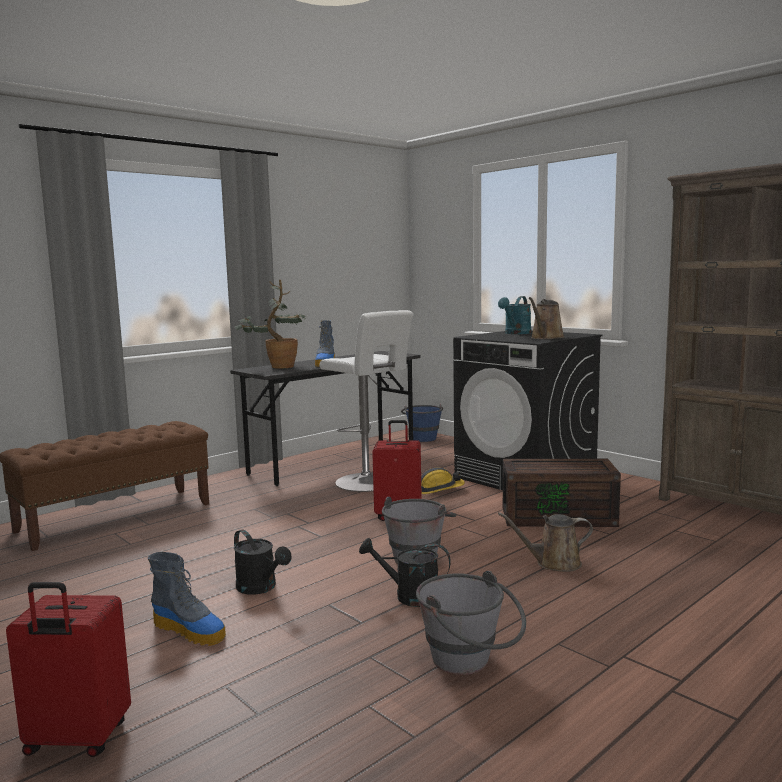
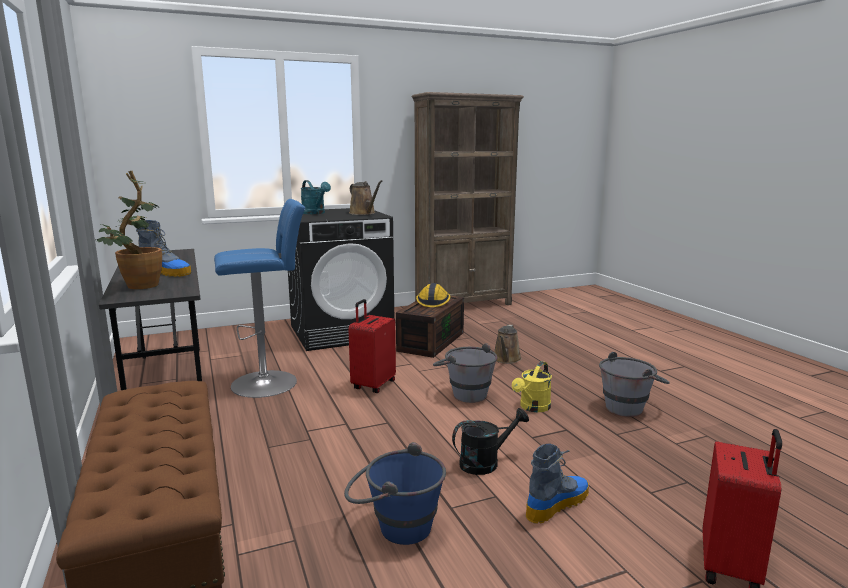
camera: 70 degrees left, 5 degrees up
(369, 483) = (269, 382): white stool -> blue stool
(409, 596) = (532, 408): black watering can -> yellow watering can
(423, 437) = (165, 340): blue bucket -> blue bucket (394, 526)
(439, 490) = (330, 361): hard hat -> hard hat (433, 302)

